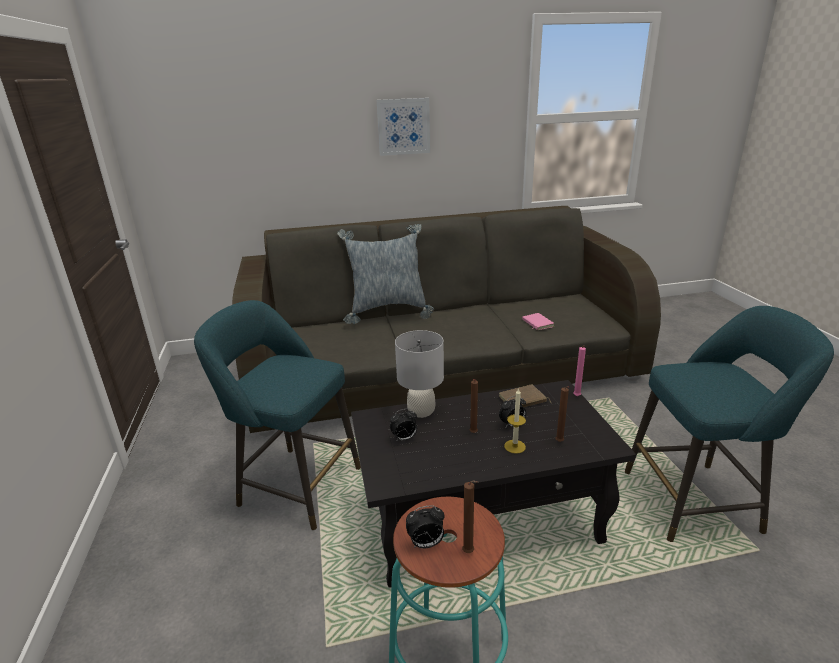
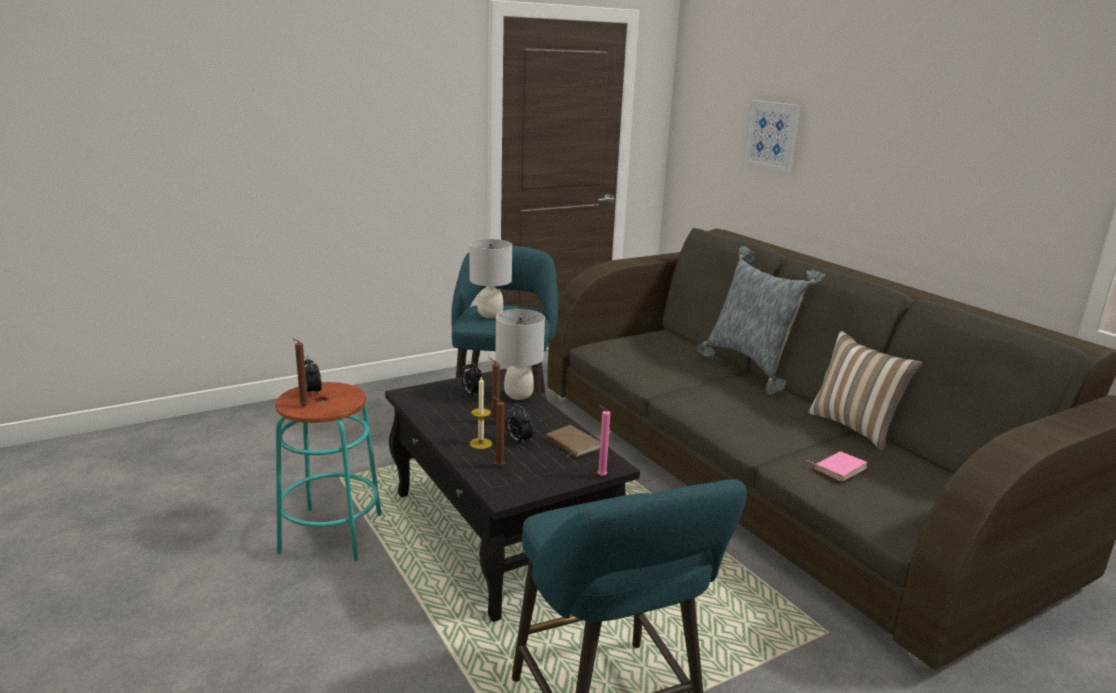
camera: 70 degrees right, 5 degrees down
(284, 381) = (491, 316): none -> grey table lamp
(403, 126) = (915, 147): picture -> picture (772, 135)
(485, 306) = (855, 427): none -> pillow

